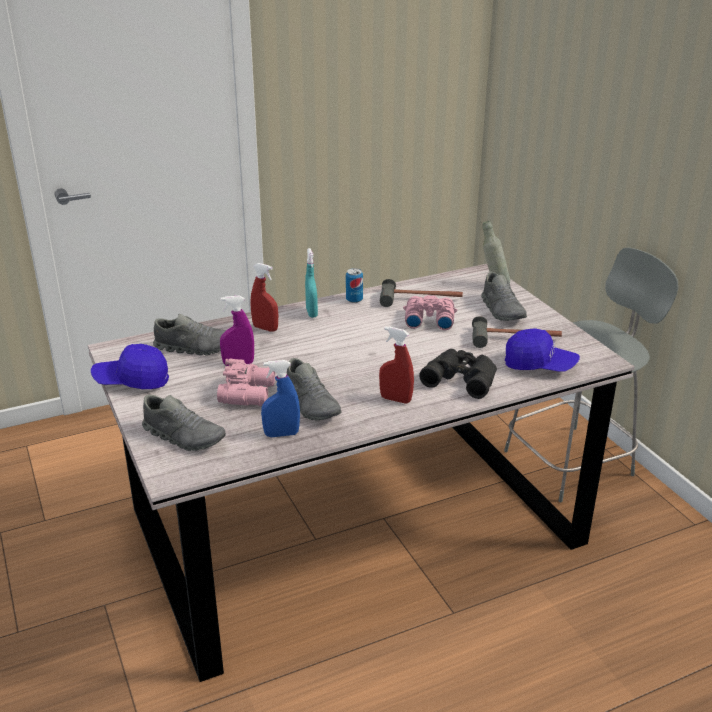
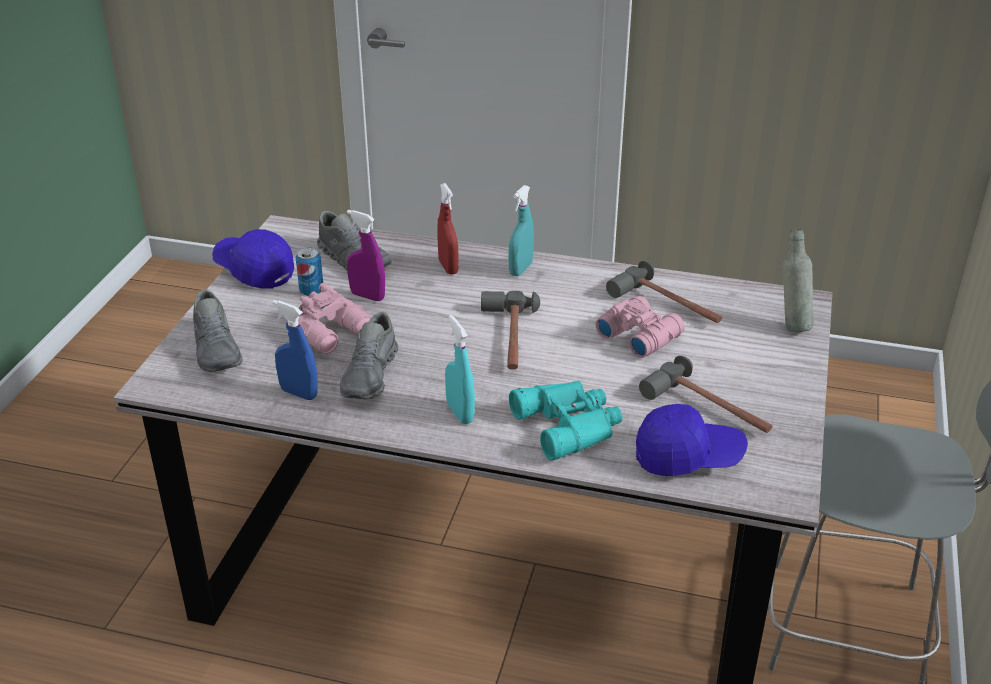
camera: 40 degrees right, 5 degrees up
(354, 300) = (589, 273): can -> can (311, 291)
(362, 350) = (509, 338): none -> hammer
(395, 399) = (460, 413): red spray bottle -> turquoise spray bottle
(462, 377) = (570, 424): black binoculars -> turquoise binoculars
(502, 310) = (750, 364): grey shoe -> none
(539, 365) = (688, 457): blue cap -> blue cap turned 60 degrees counterclockwise

